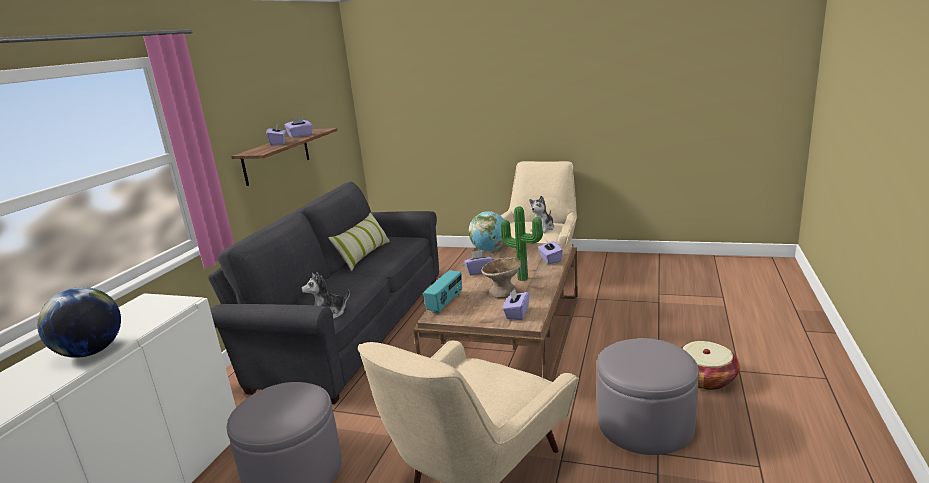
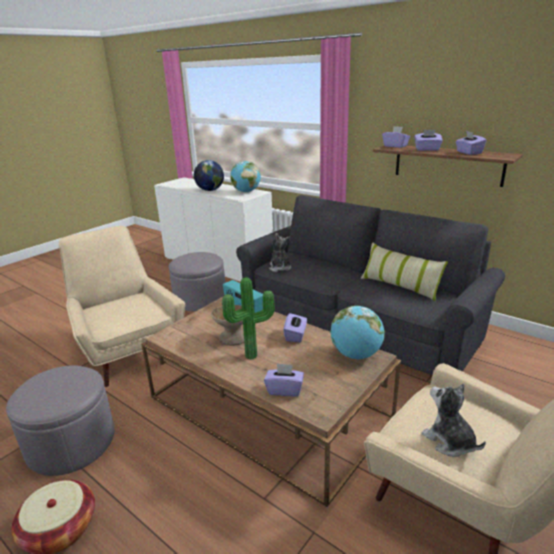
camera: 110 degrees right, 5 degrees up
(131, 312) = (246, 191): none -> globe
(516, 314) = (185, 334): purple tissue box -> purple tissue box (395, 146)

